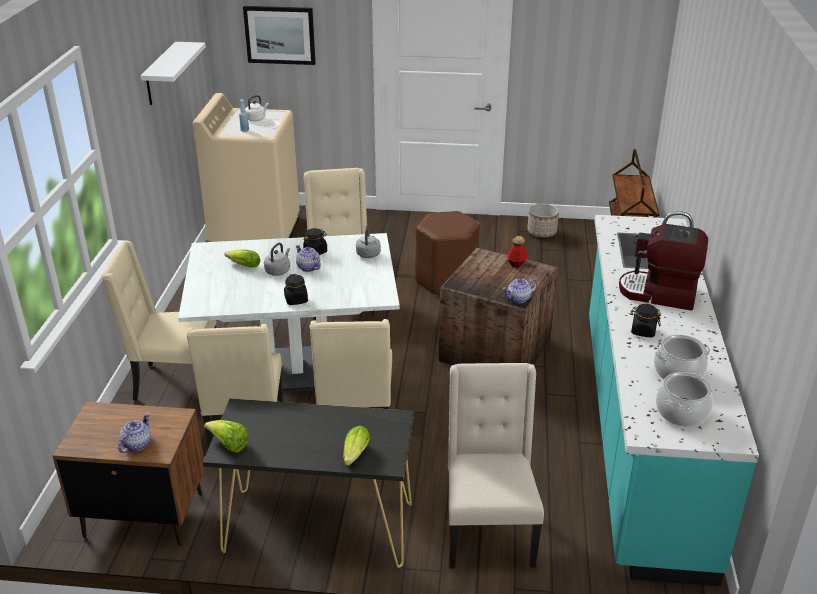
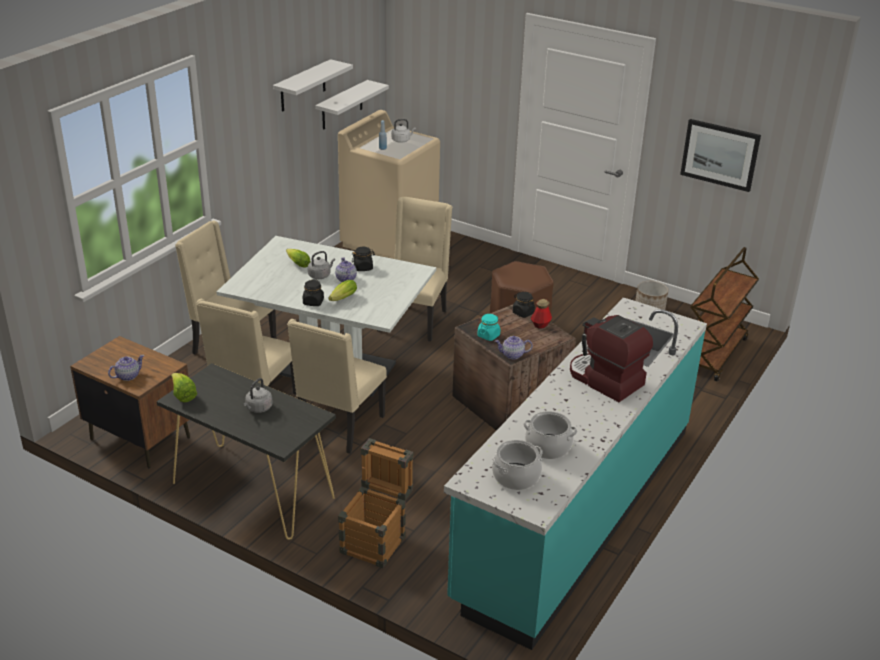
camera: 25 degrees right, 0 degrees up
(188, 92) = (342, 105): none -> white shelf
(280, 35) = (443, 67): picture -> picture (720, 154)
(354, 456) = (262, 432): lettuce -> lettuce (342, 299)
(368, 255) = (402, 282): grey kettle -> grey kettle (258, 408)
(480, 287) = (488, 335): none -> turquoise jar
(487, 532) = (377, 539): beige chair -> crate
(643, 331) = (554, 406): black jar -> black jar (523, 313)

